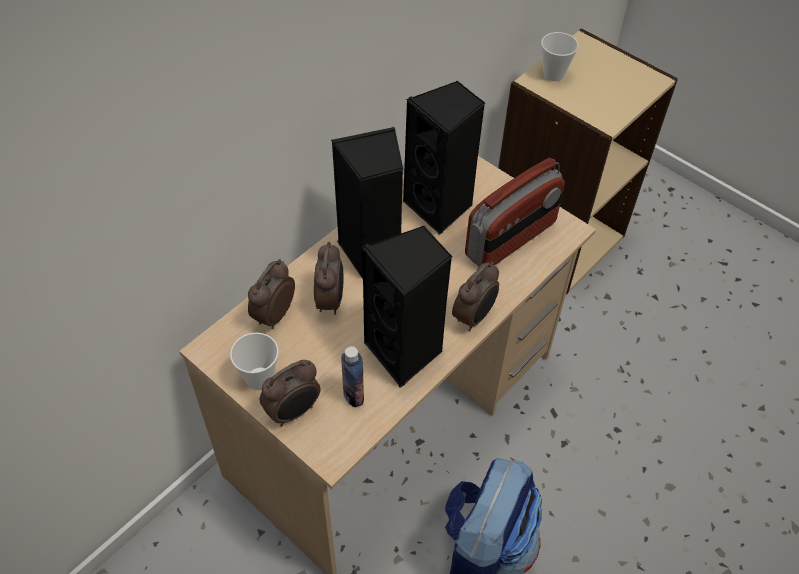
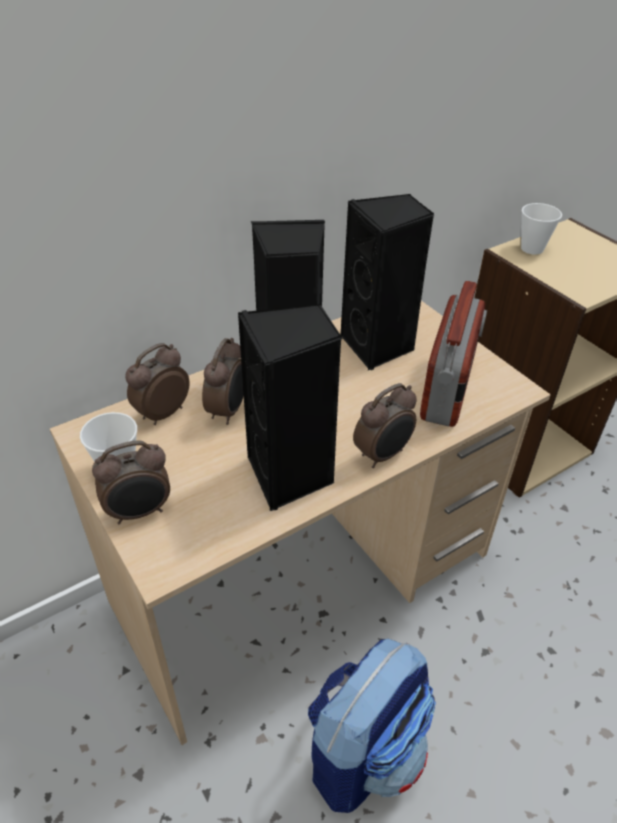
camera: 15 degrees right, 10 degrees down
(353, 395) = (214, 508): bottle -> none
(511, 240) = (448, 388): radio -> radio turned 45 degrees counterclockwise

